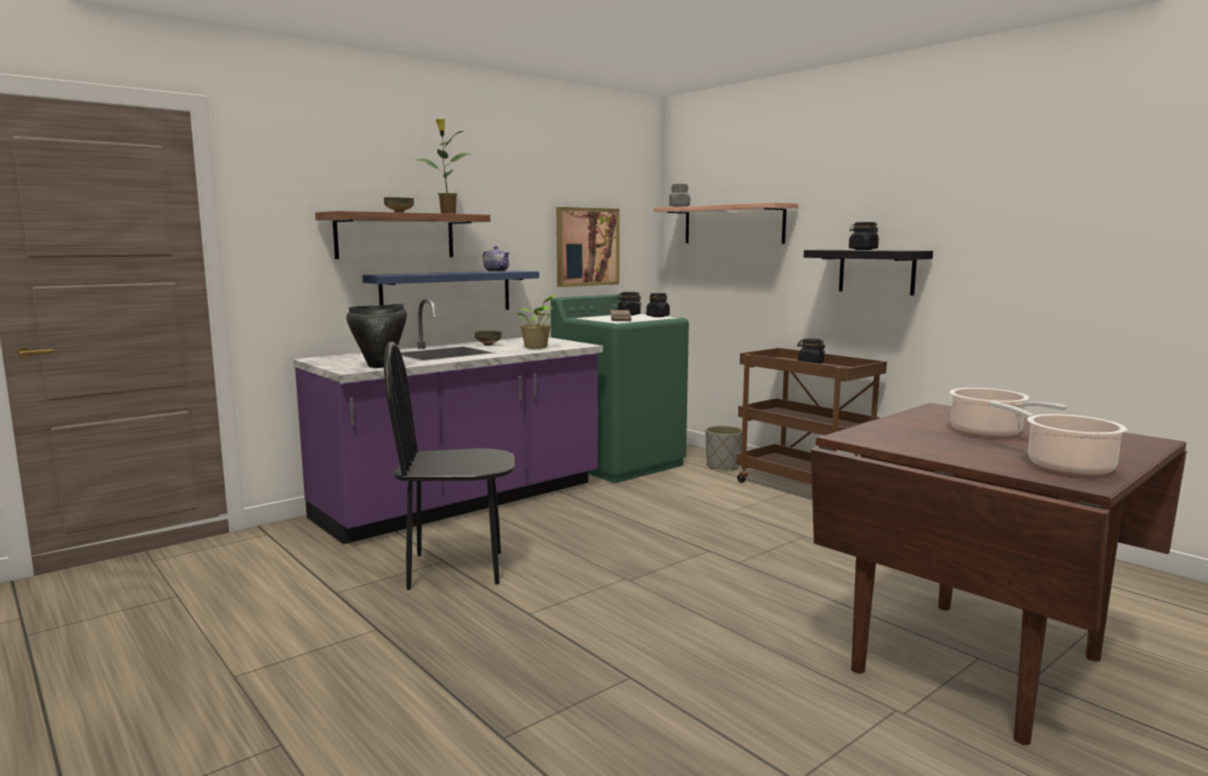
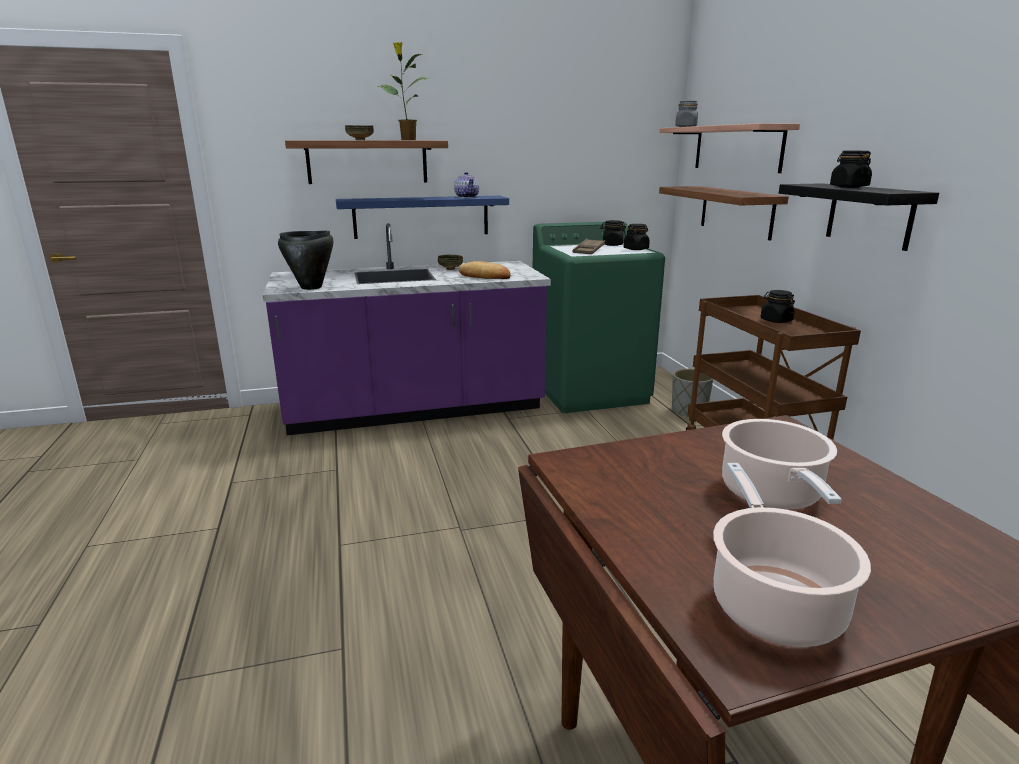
camera: 25 degrees right, 10 degrees up
(456, 569) = (336, 480): black chair -> none
(537, 347) = (484, 276): potted plant -> bread
(587, 247) = (581, 171): picture -> none
(739, 278) = (736, 211): none -> shelf

